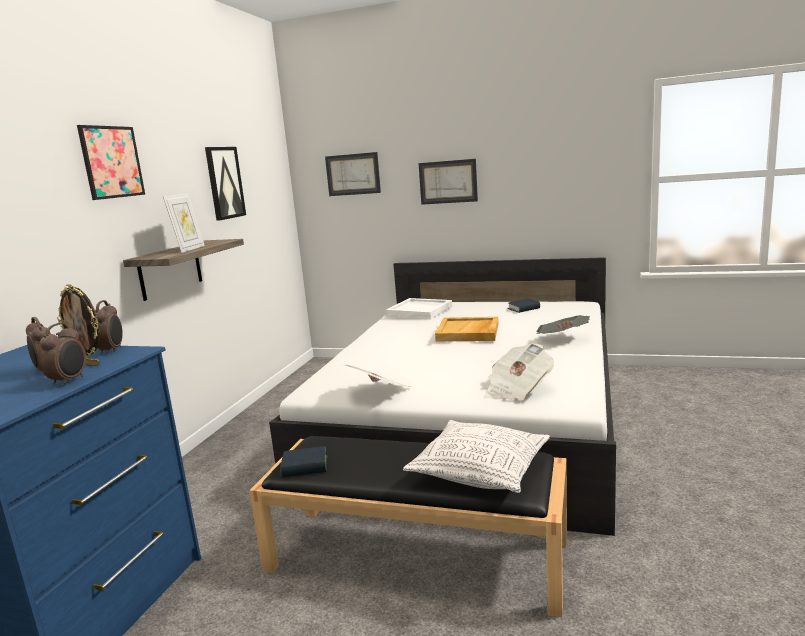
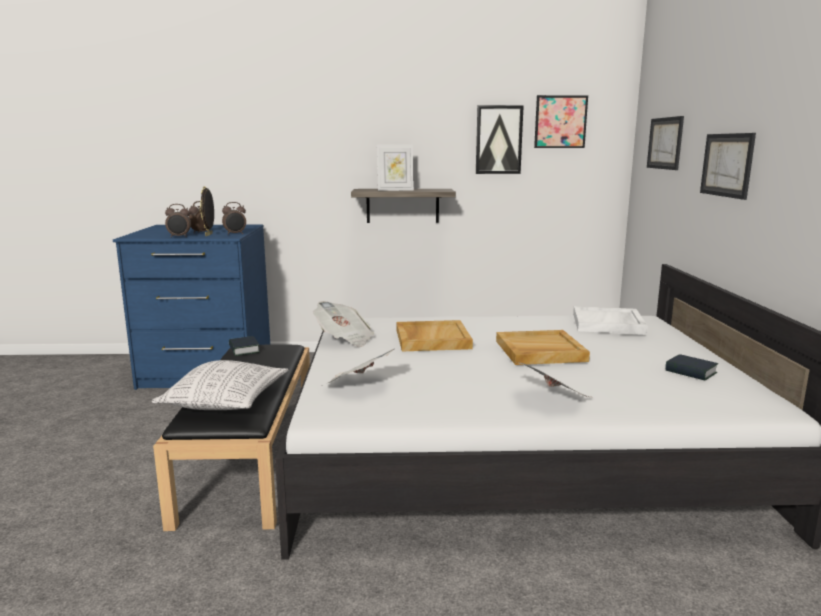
camera: 70 degrees right, 0 degrees up
(112, 162) = (360, 116): picture -> picture (560, 122)
(409, 360) = (431, 339): none -> beige tray

